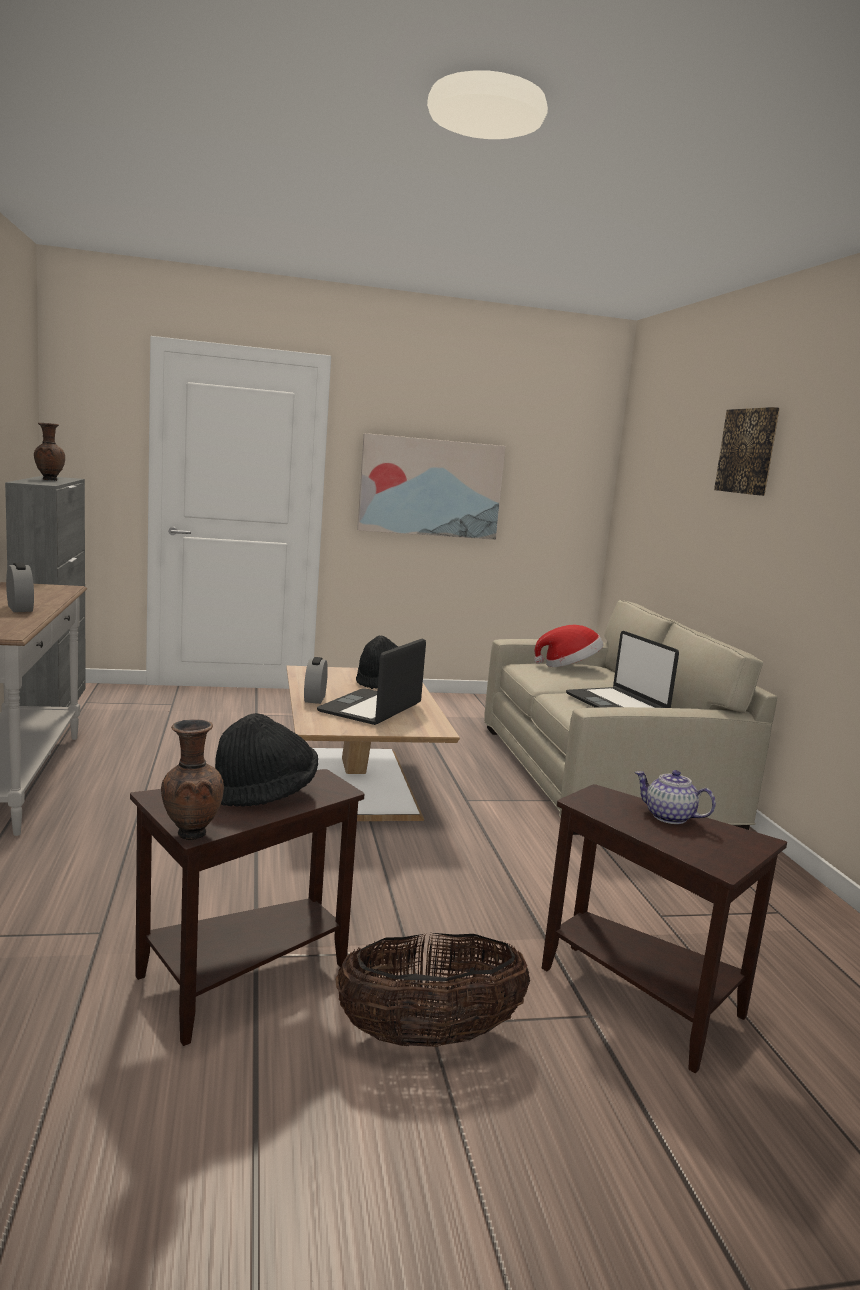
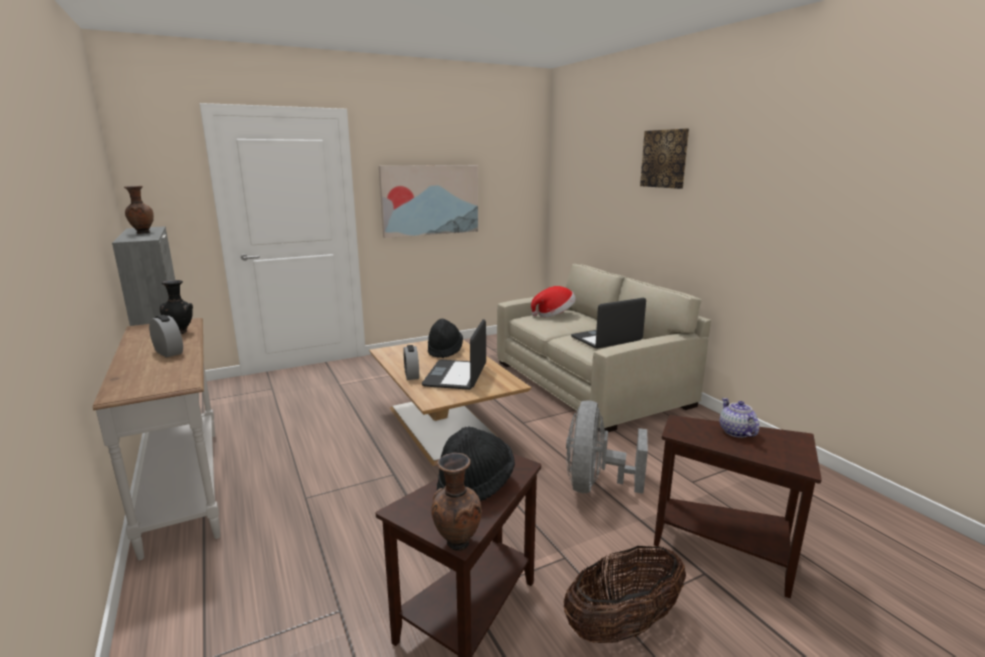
camera: 15 degrees left, 5 degrees up
(50, 595) = (181, 332): none -> black vase
(513, 887) = (595, 485): none -> grey fan
(617, 704) = (606, 339): laptop -> laptop turned 105 degrees clockwise
(668, 817) = (735, 432): teapot -> teapot turned 60 degrees clockwise

